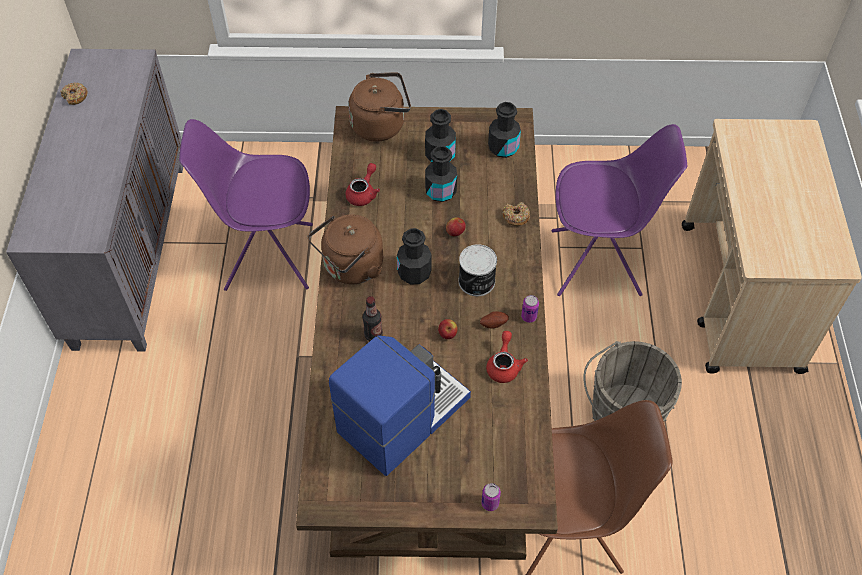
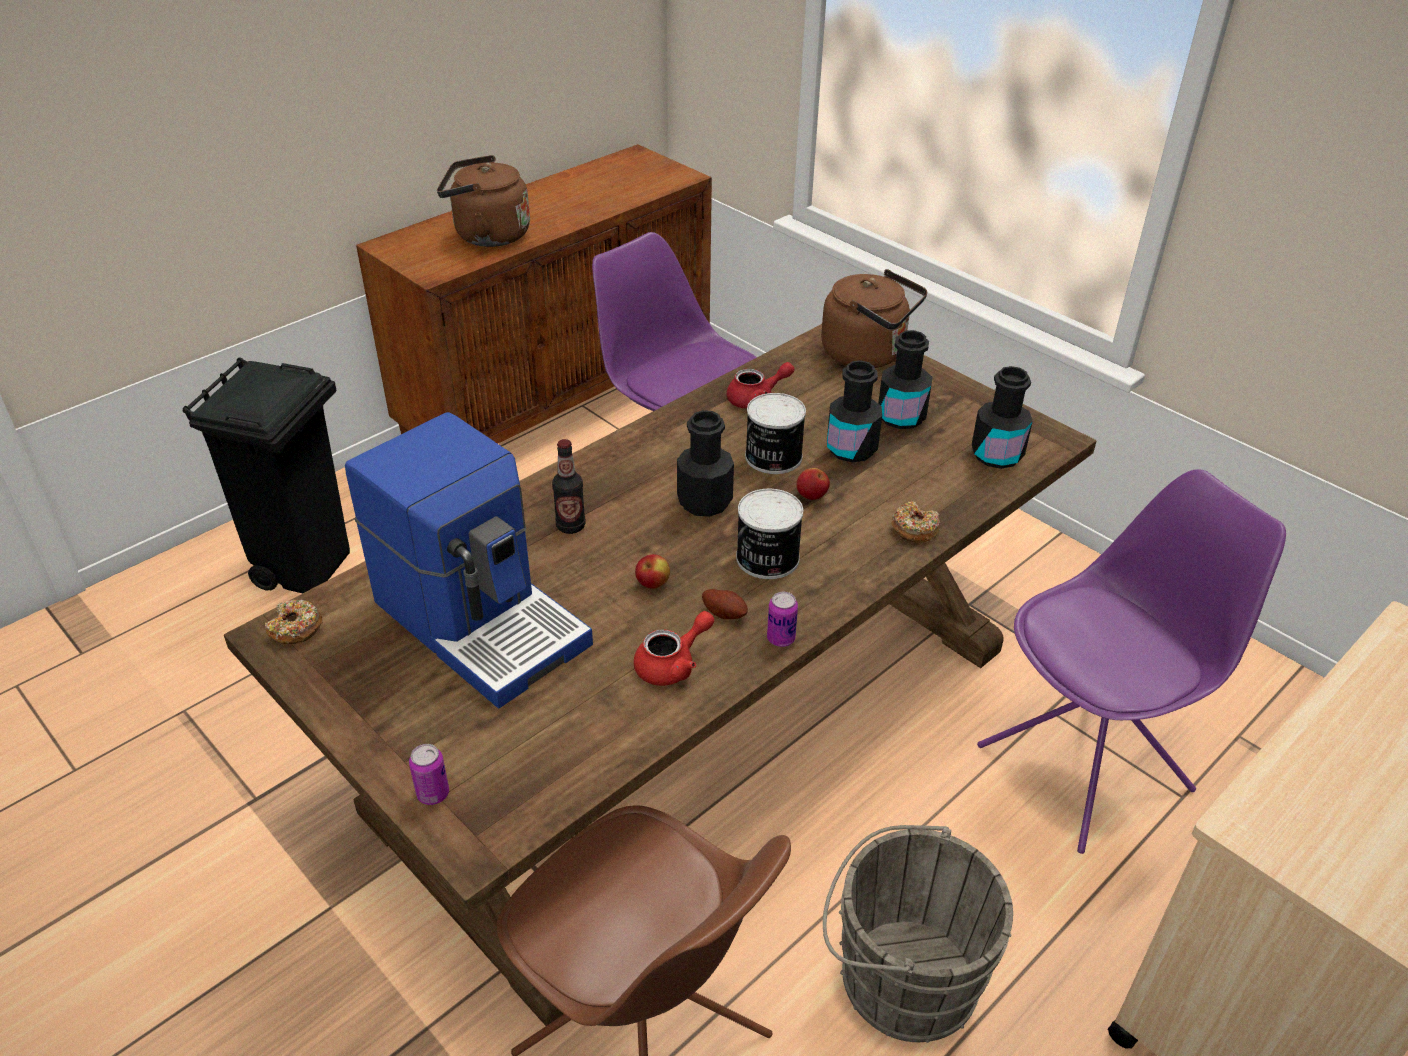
camera: 45 degrees right, 15 degrees down
(75, 97) = (586, 175): donut -> donut (295, 629)
(120, 467) = (306, 568): none -> black trash can
(129, 251) = (559, 405): grey cabinet -> brown cabinet
(351, 268) = (641, 452): brown kettle -> brown kettle (487, 235)
(401, 414) = (482, 620): coffee machine -> coffee machine turned 45 degrees clockwise
(413, 223) = (772, 457): none -> can
(598, 263) = (1087, 767): purple chair -> purple chair turned 75 degrees counterclockwise

